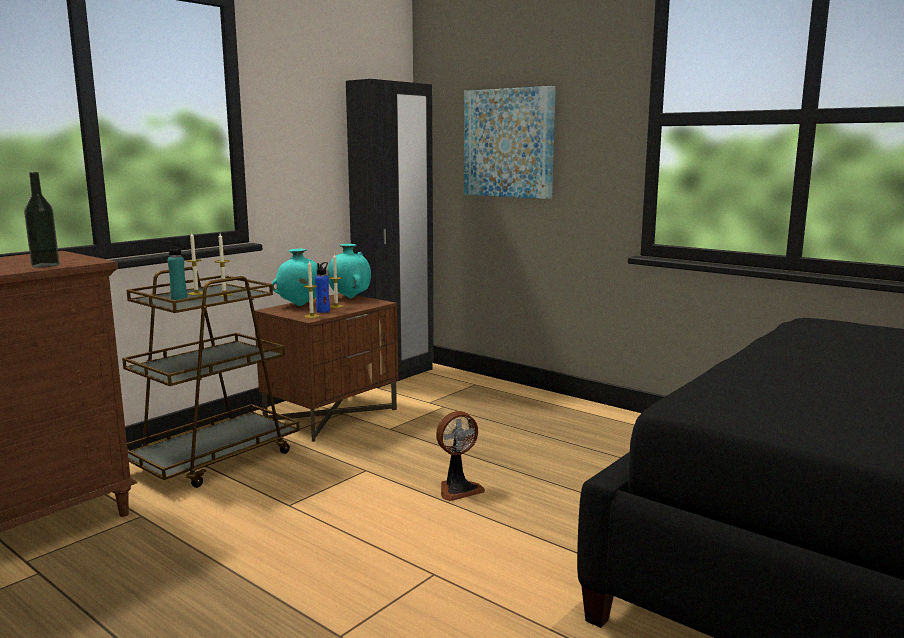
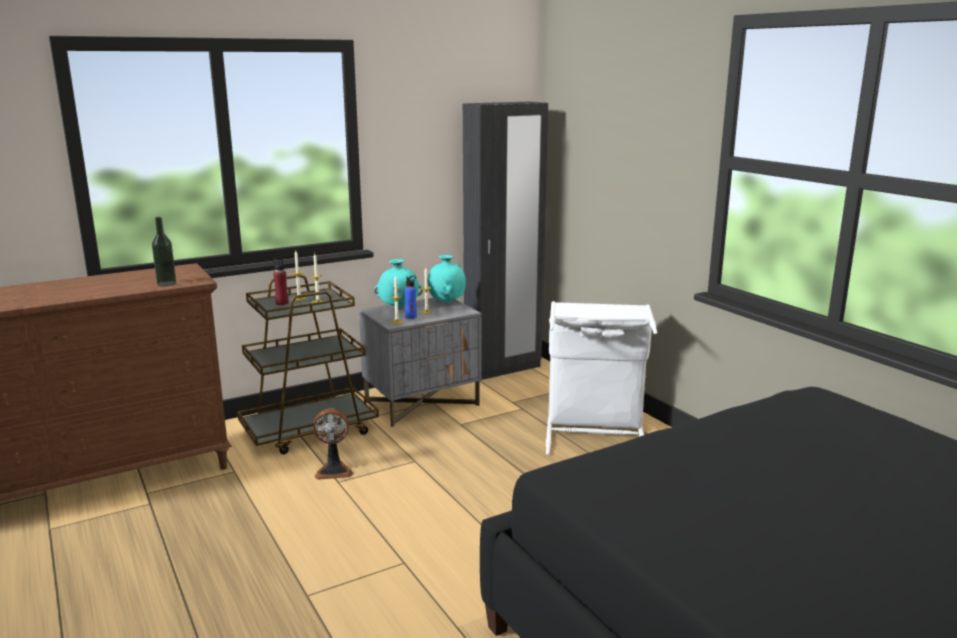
camera: 20 degrees right, 5 degrees up
(178, 298) = (282, 303): turquoise bottle -> red bottle
(332, 415) = (422, 403): brown nightstand -> grey nightstand
(458, 489) = (475, 492): fan -> fan (334, 471)
(509, 143) = (610, 165): picture -> none
(536, 419) = (595, 434): none -> white laundry basket

